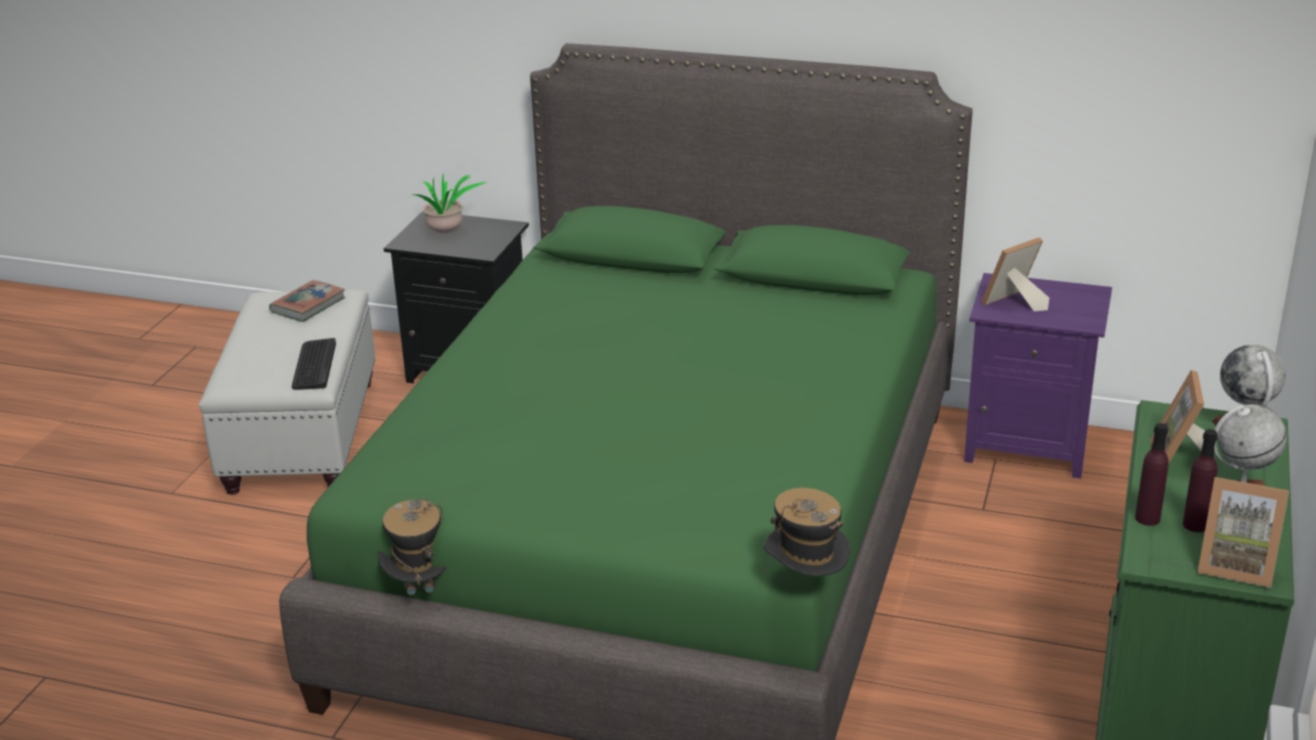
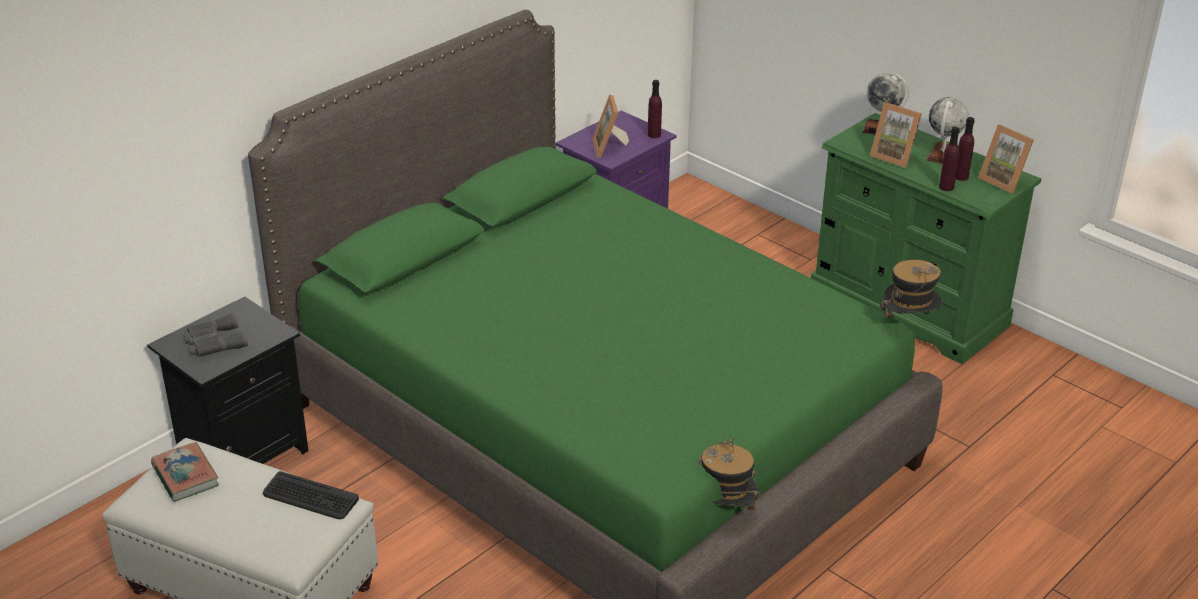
camera: 65 degrees left, 5 degrees up
(446, 233) = (213, 342): potted plant -> grey binoculars
(1083, 320) = (654, 135): none -> purple bottle
(1236, 565) = (1004, 181): picture frame -> picture frame turned 90 degrees clockwise

